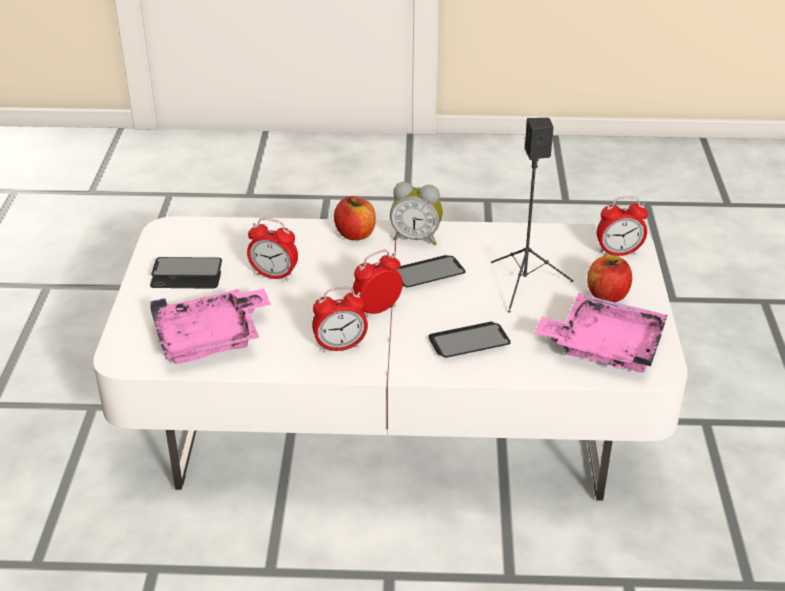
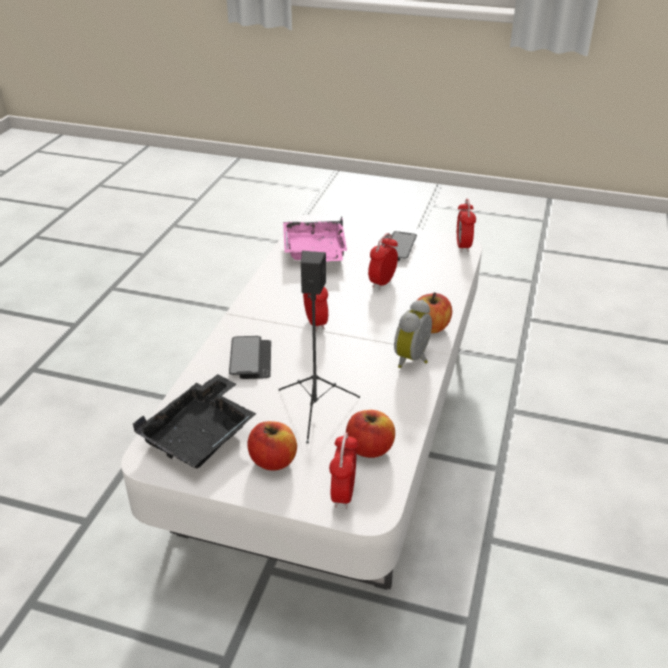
camera: 105 degrees right, 0 degrees up
(340, 346) = (279, 299): alarm clock -> alarm clock (463, 246)
(427, 273) = (355, 355): phone -> none
(557, 247) = (369, 448): none -> apple
(604, 346) = (201, 434): pink tray -> black tray

